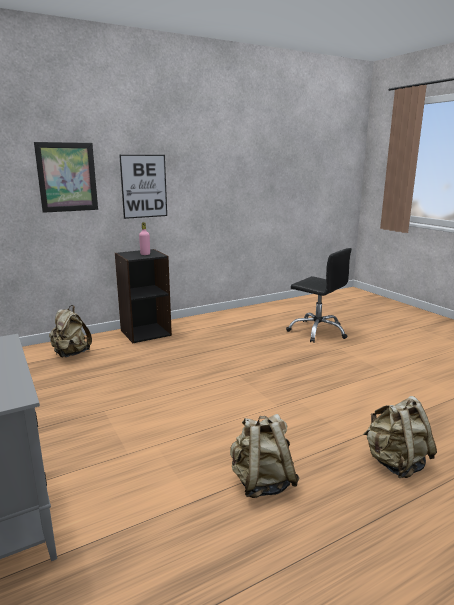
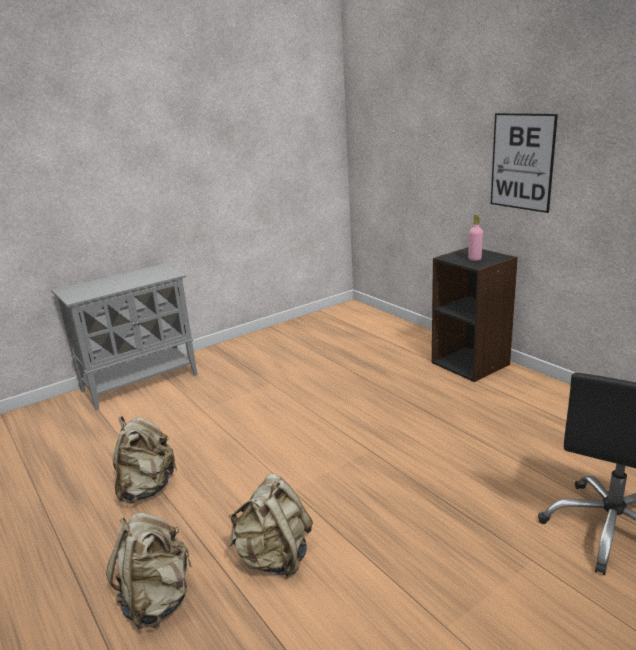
camera: 85 degrees right, 5 degrees up
(67, 177) = (440, 141): picture -> none
(71, 354) = (384, 339): beige backpack -> beige backpack (274, 558)

